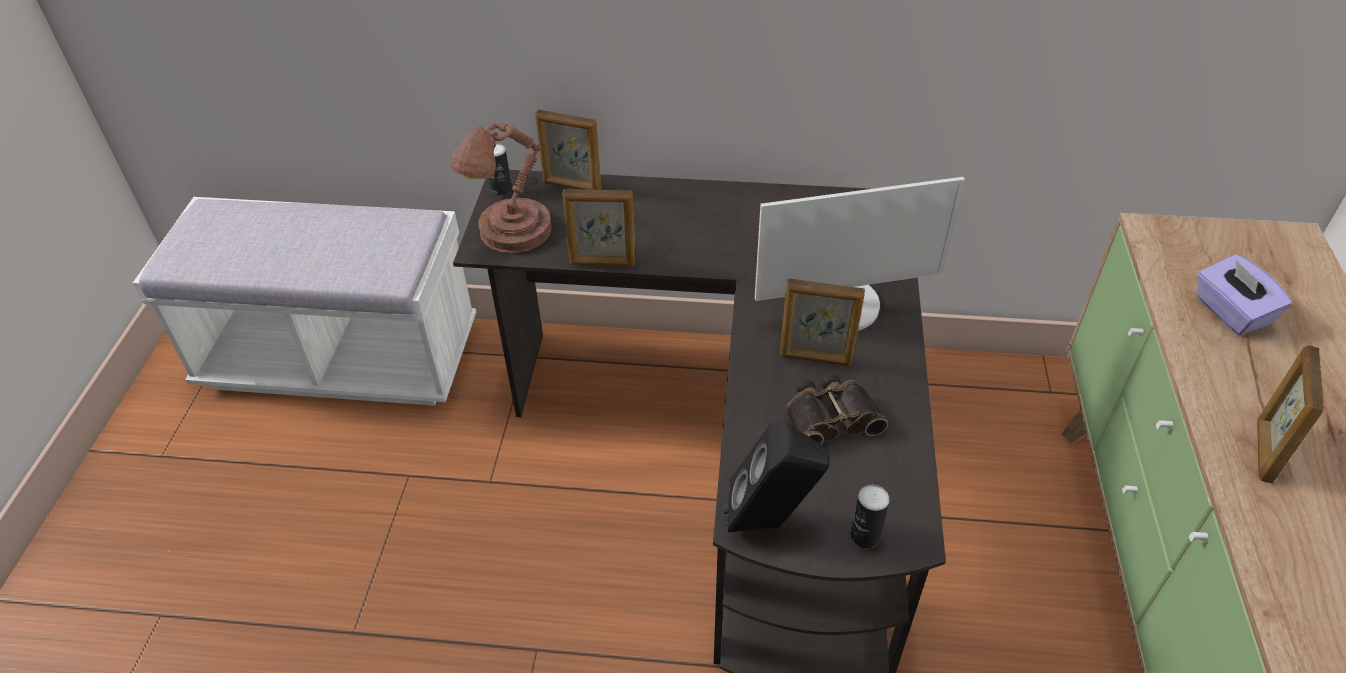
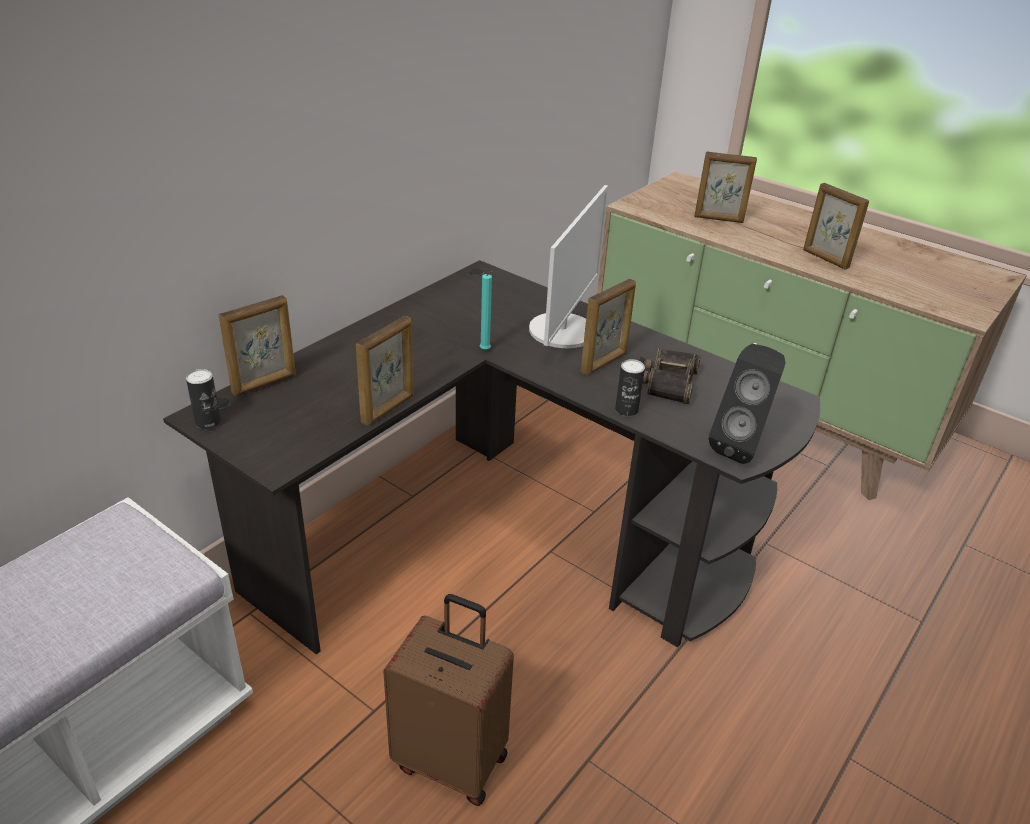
camera: 60 degrees left, 10 degrees down
(478, 555) = (452, 759): none -> brown suitcase
(512, 233) = (281, 441): brown table lamp -> none
(748, 273) = (485, 351): none -> turquoise candle
(865, 536) = (781, 415): can -> can (626, 410)
(1230, 312) = (719, 219): purple tissue box -> picture frame

